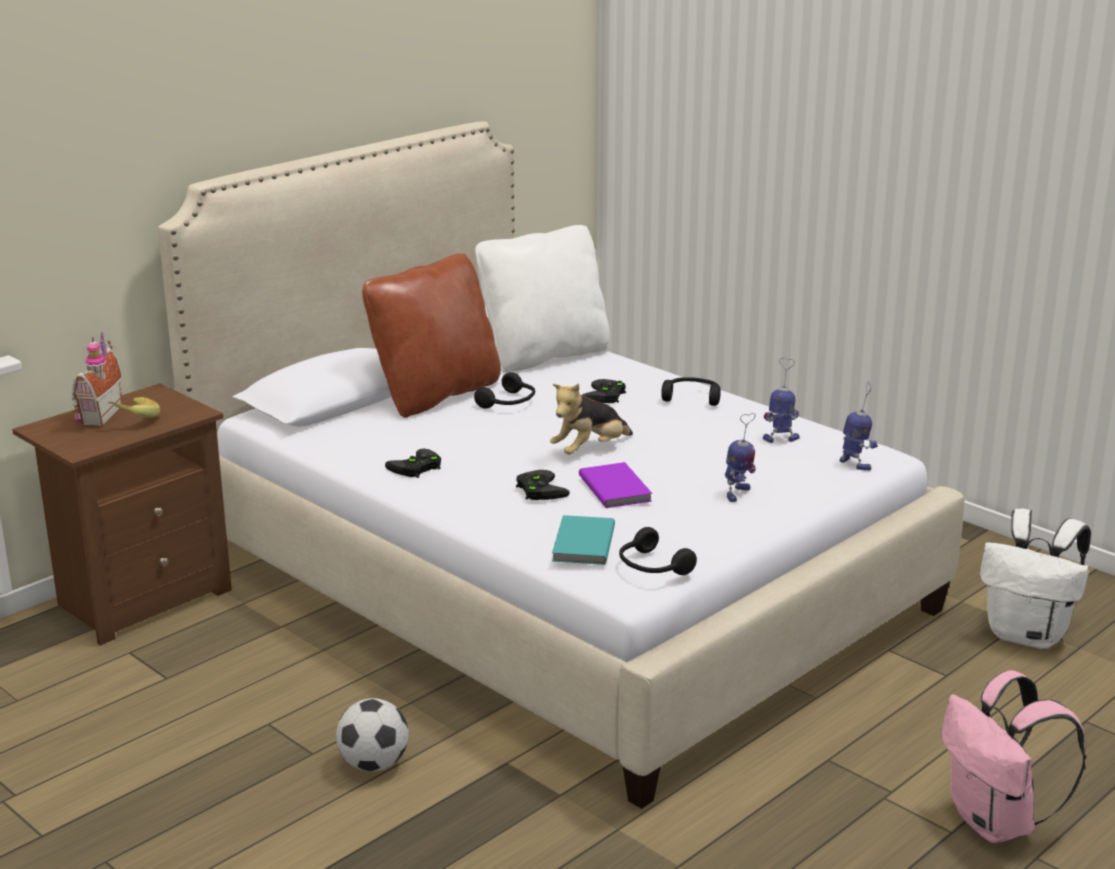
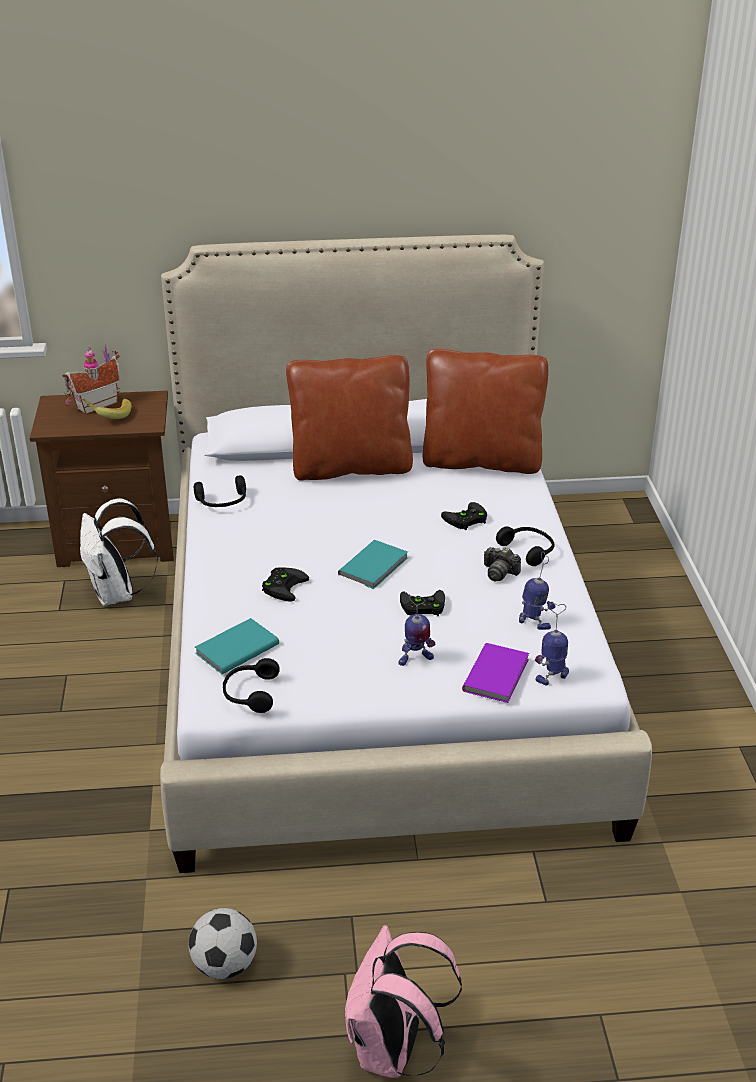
camera: 40 degrees right, 10 degrees up
(374, 764) = (80, 739): football -> football (225, 965)
(415, 468) = (240, 528): black game controller -> black game controller (421, 606)
(509, 403) = (388, 496): black headphones -> black headphones (222, 502)
(544, 355) = (481, 461): white pillow -> brown pillow
(590, 450) = (375, 566): plush toy -> turquoise book
(616, 488) = (334, 610): purple book -> purple book (498, 675)
(697, 419) = (499, 572): none -> camera
(855, 464) = (553, 677): toy robot -> toy robot turned 120 degrees counterclockwise
(1028, 635) = (672, 907): white backpack -> white backpack (117, 594)

